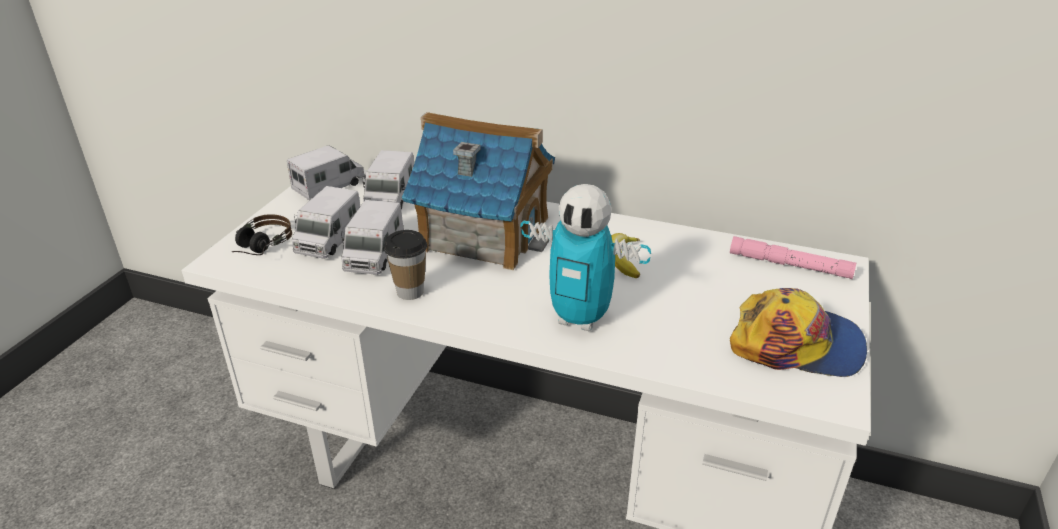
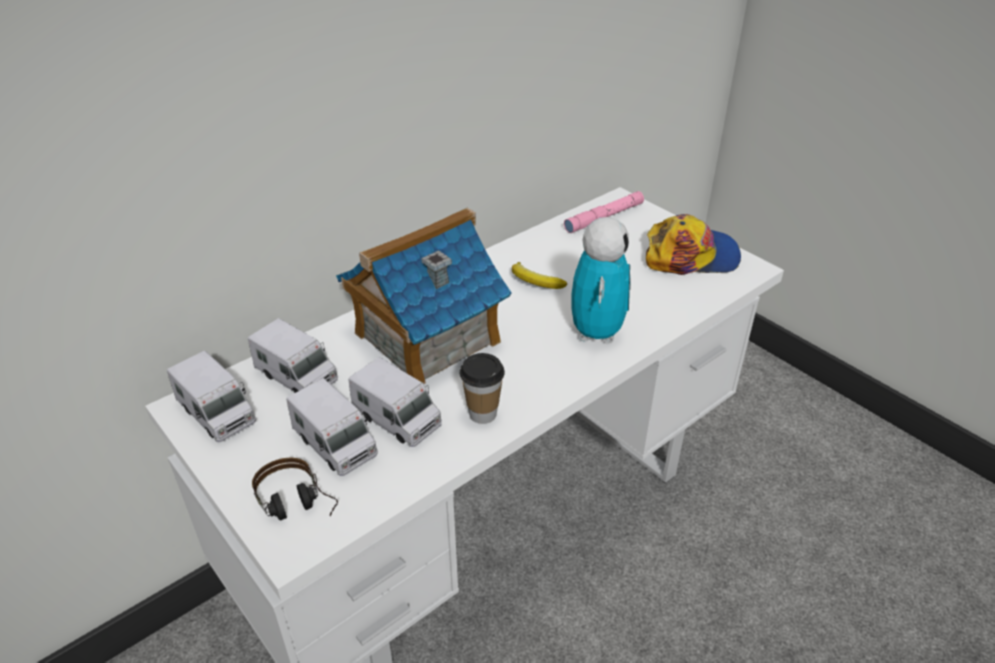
camera: 60 degrees left, 5 degrees up
(330, 186) = (217, 413): toy truck -> toy truck turned 150 degrees clockwise
(580, 319) = (596, 333): toy robot -> toy robot turned 45 degrees counterclockwise
(797, 344) = (691, 256): cap -> cap turned 45 degrees clockwise

